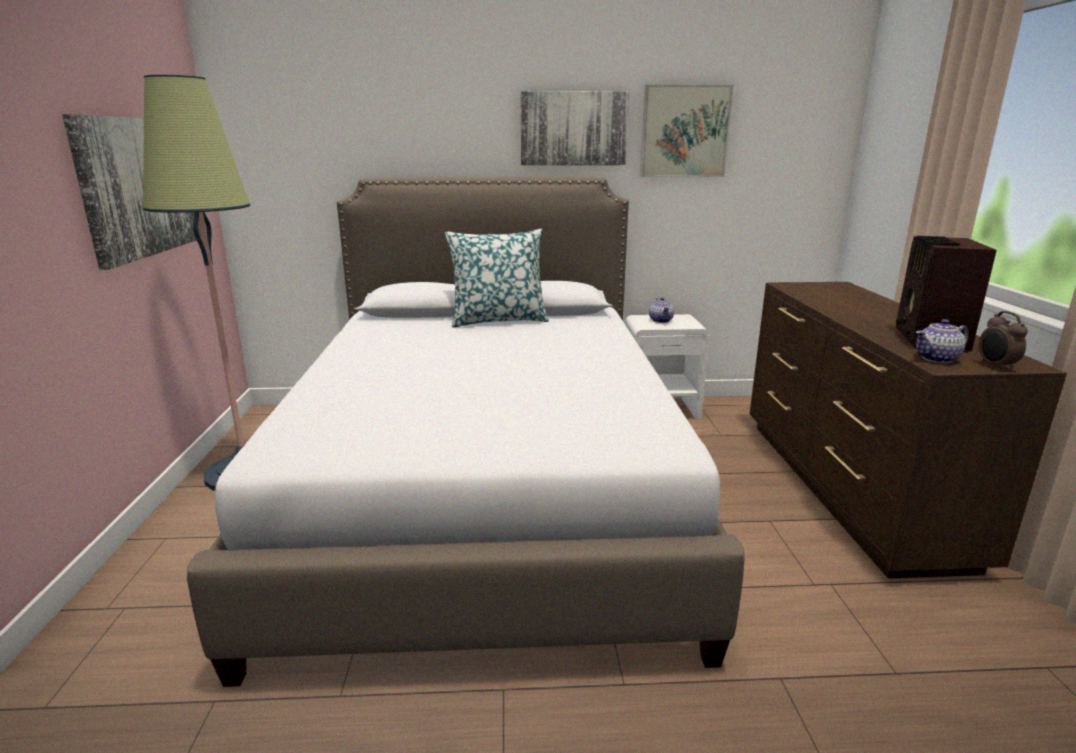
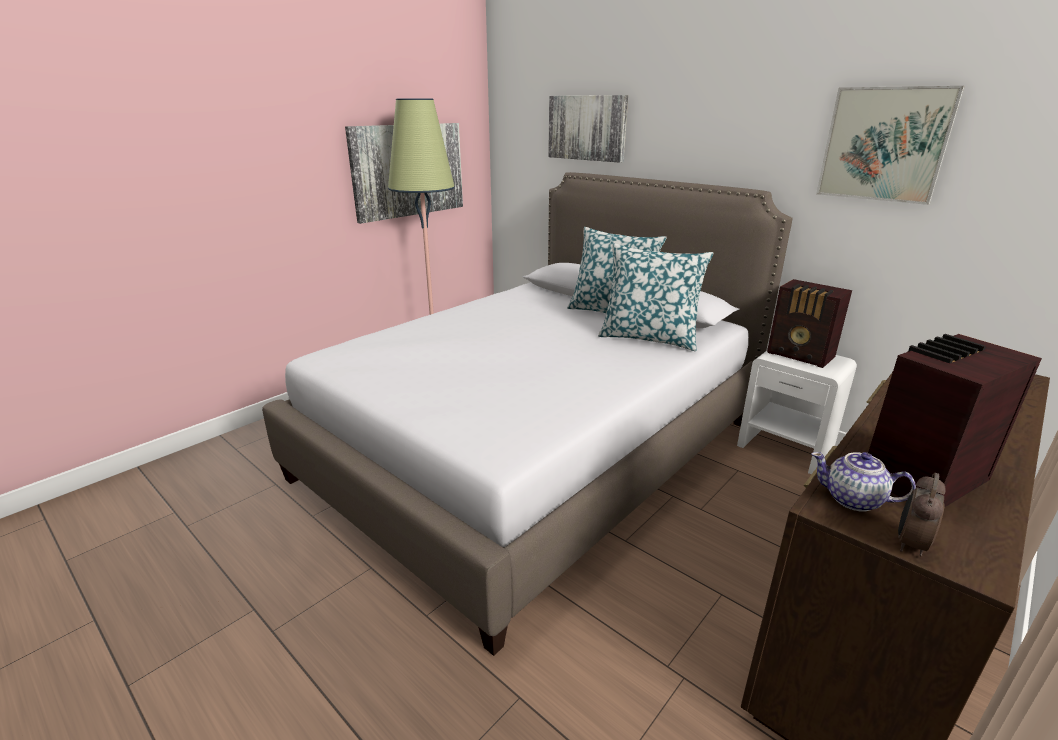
camera: 45 degrees right, 5 degrees up
(573, 129) = (752, 136): picture -> picture (587, 128)
(573, 330) = (649, 338): none -> pillow
(661, 320) = (801, 356): teapot -> radio

